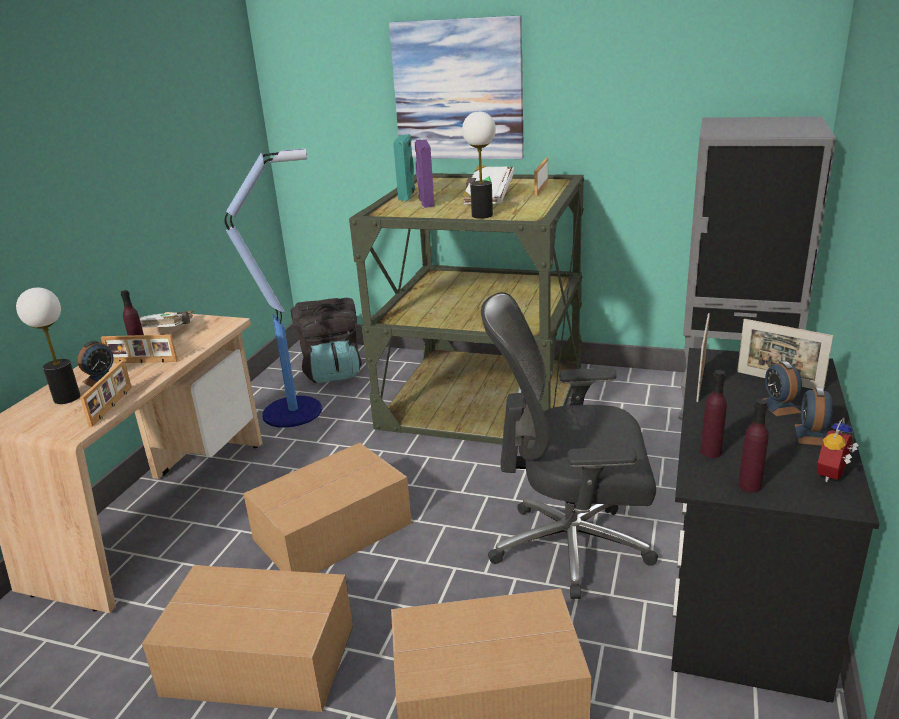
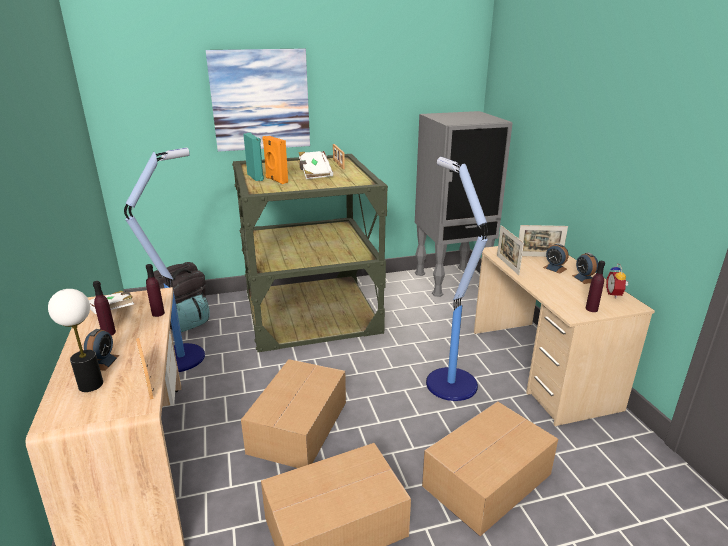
camera: 35 degrees left, 0 degrees up
(142, 362) = (123, 340): picture frame -> none
(425, 202) = (276, 180): purple speaker -> orange speaker
(482, 215) = (332, 185): table lamp -> none
(572, 547) = (449, 382): office chair -> floor lamp
(710, 452) = (556, 298): purple bottle -> purple bottle (158, 313)
(744, 578) = (540, 368): black desk -> beige desk

